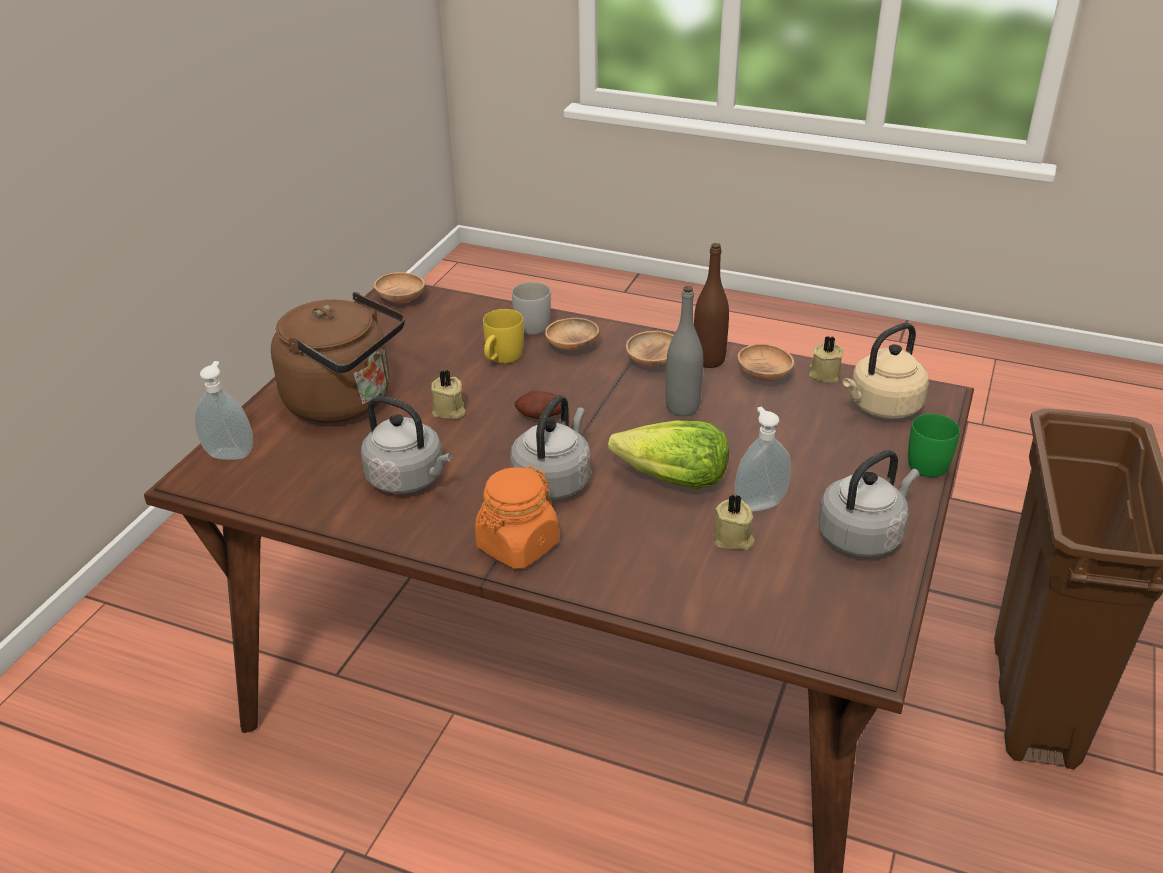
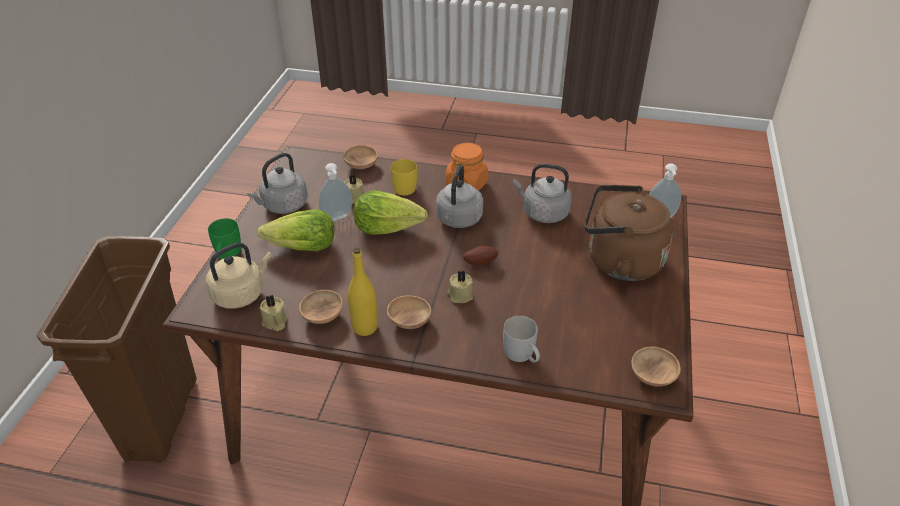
camera: 170 degrees right, 5 degrees up
(449, 411) = (544, 261): beige candle -> beige candle (460, 295)
(501, 359) = (529, 312): yellow mug -> yellow mug (406, 186)
(572, 347) = (477, 331): brown bowl -> brown bowl (361, 165)
(682, 407) = (384, 279): grey bottle -> none
(709, 360) = (365, 327): brown bottle -> yellow bottle
(809, 460) = (302, 248): none -> lettuce

